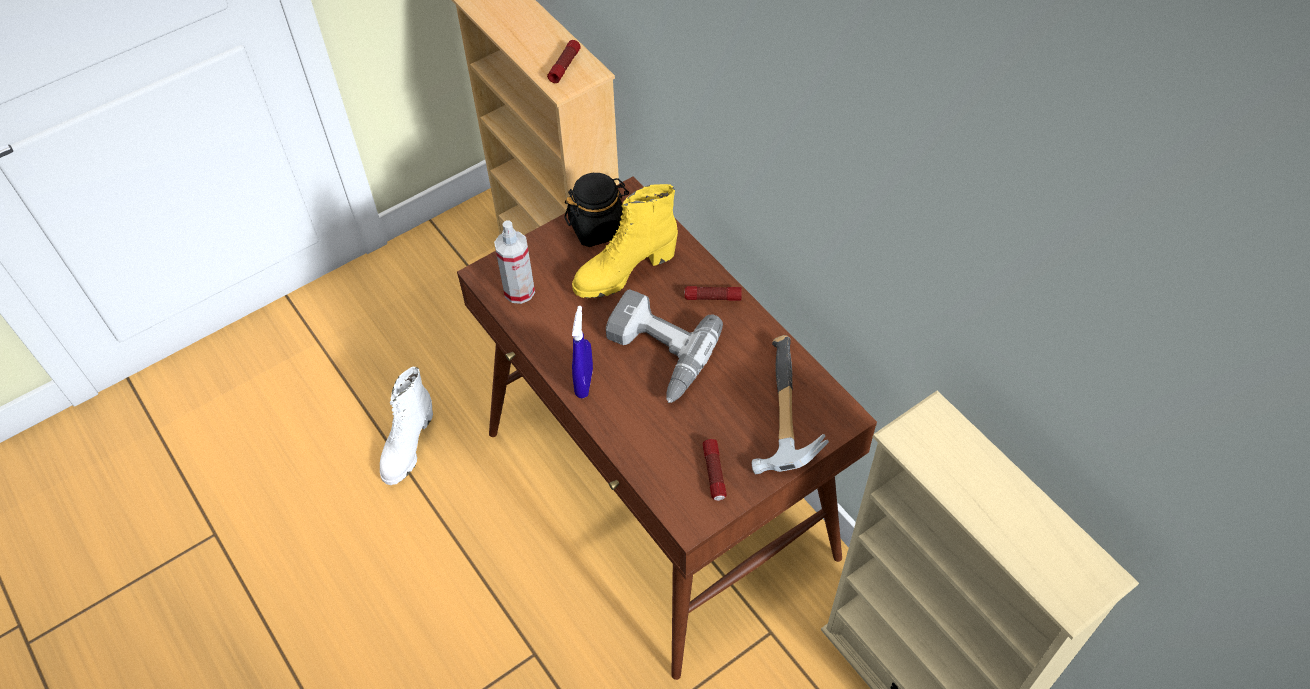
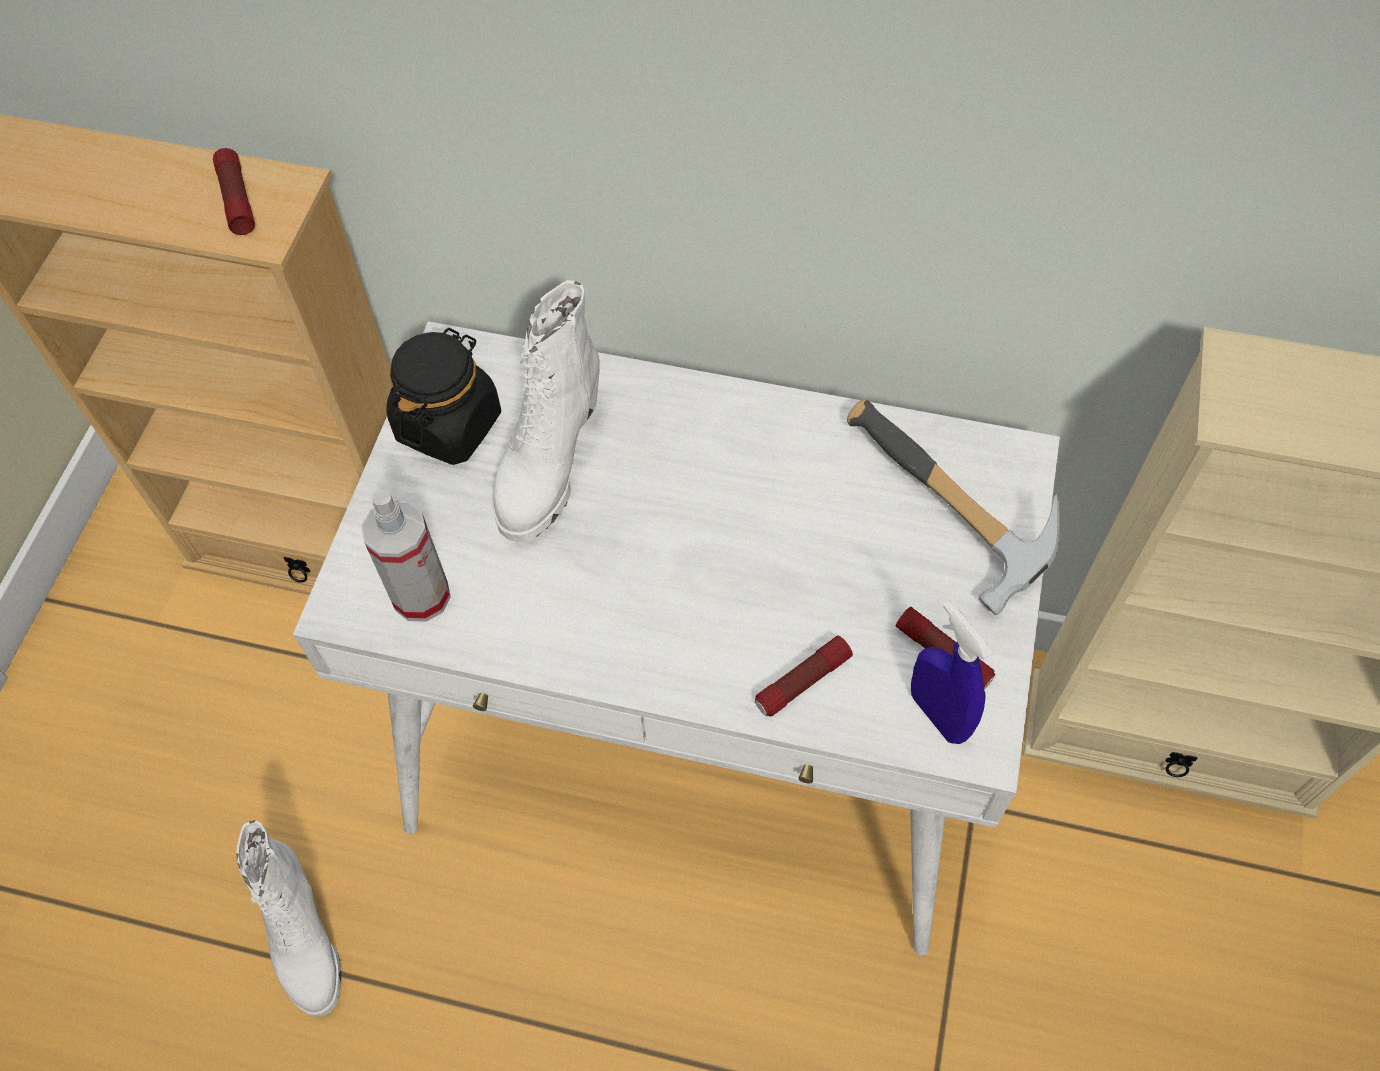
camera: 40 degrees left, 5 degrees up
(584, 382) = (648, 661): blue spray bottle -> blue spray bottle (938, 714)
(624, 272) = (548, 463): yellow boot -> white boot
(656, 354) = (706, 547): power drill -> none
(661, 495) = (700, 738): brown desk -> white desk
(713, 298) = (704, 417): flashlight -> flashlight (802, 682)

